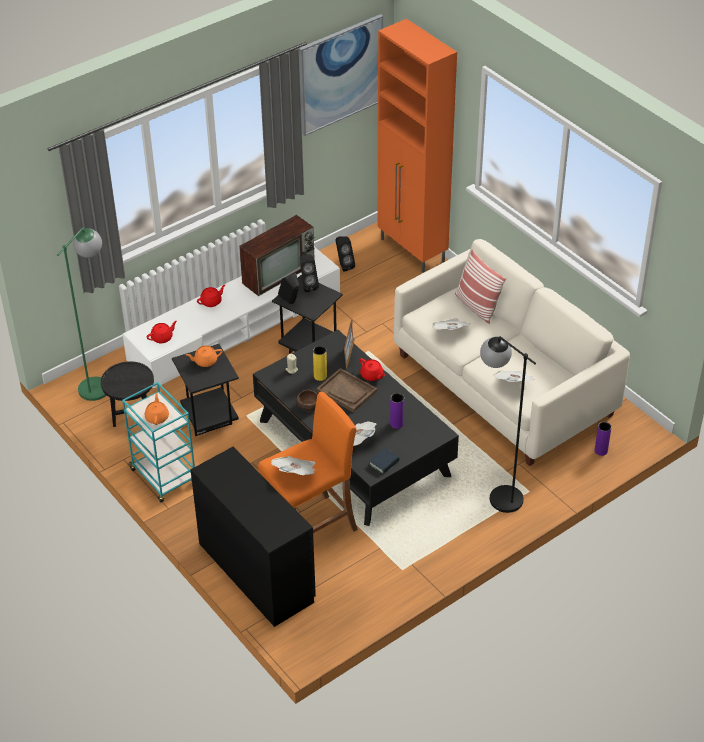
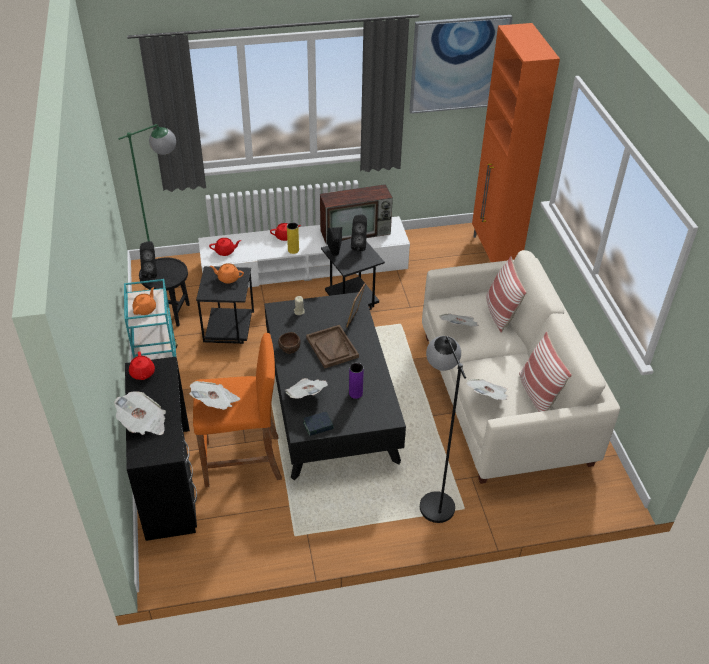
camera: 25 degrees right, 0 degrees up
(252, 512) = (143, 423): none -> newspaper
(320, 376) = (319, 326): yellow vase -> yellow vase (293, 250)
(343, 265) = (427, 247): black speaker -> black speaker (152, 272)
(372, 375) = (364, 341): red teapot -> red teapot (142, 373)
(551, 366) = (537, 393): none -> pillow
(601, 451) = (560, 497): purple vase -> none

